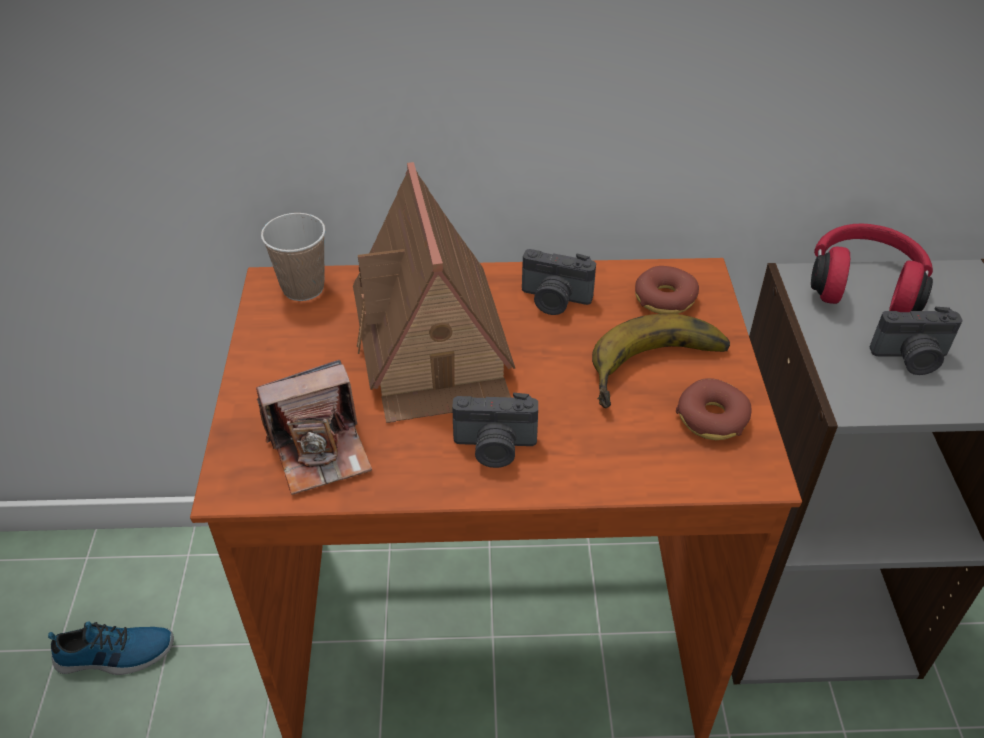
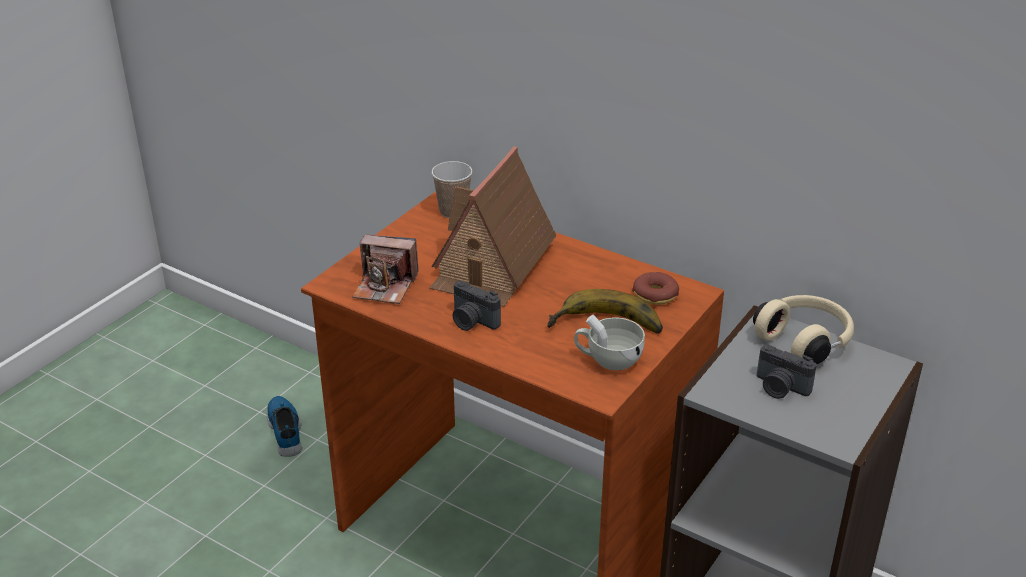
camera: 35 degrees right, 10 degrees down
(115, 655) = (286, 430): shoe -> shoe turned 135 degrees counterclockwise
(554, 300) = (586, 270): camera -> none
(712, 418) = (608, 359): donut -> white cup
(864, 285) = (805, 341): red headphones -> beige headphones

